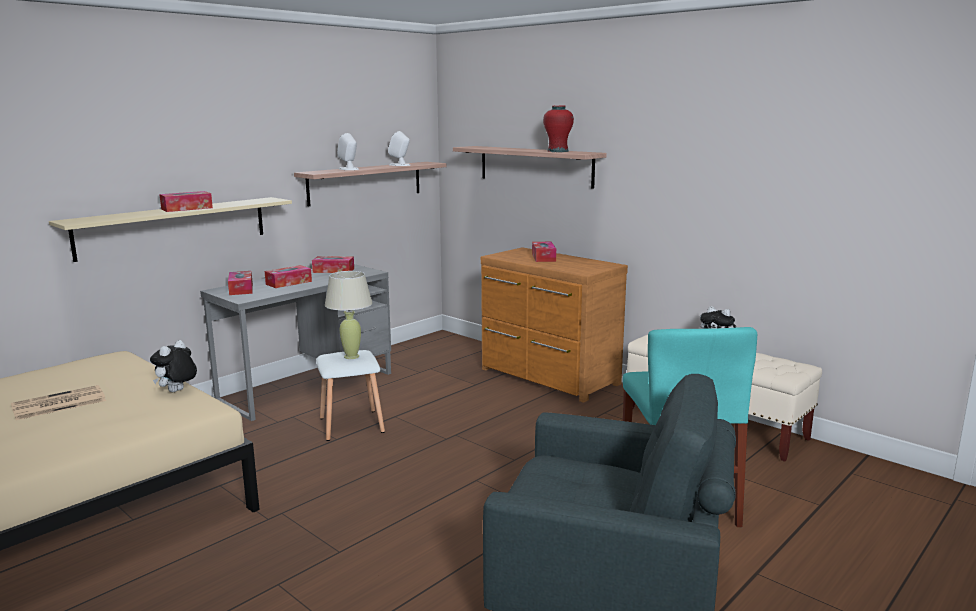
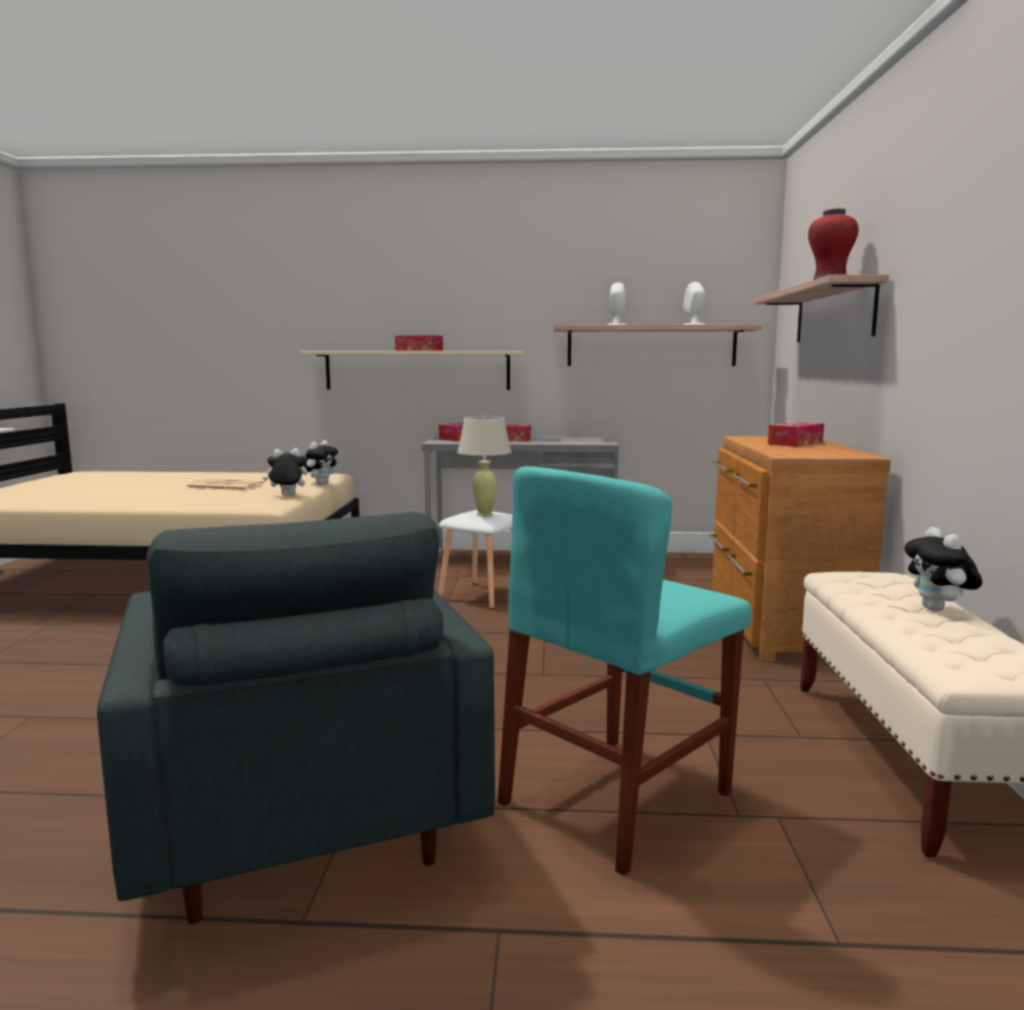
camera: 50 degrees right, 5 degrees down
(151, 369) = (321, 483): none -> plush toy
(333, 270) = (575, 439): tissue box -> none

